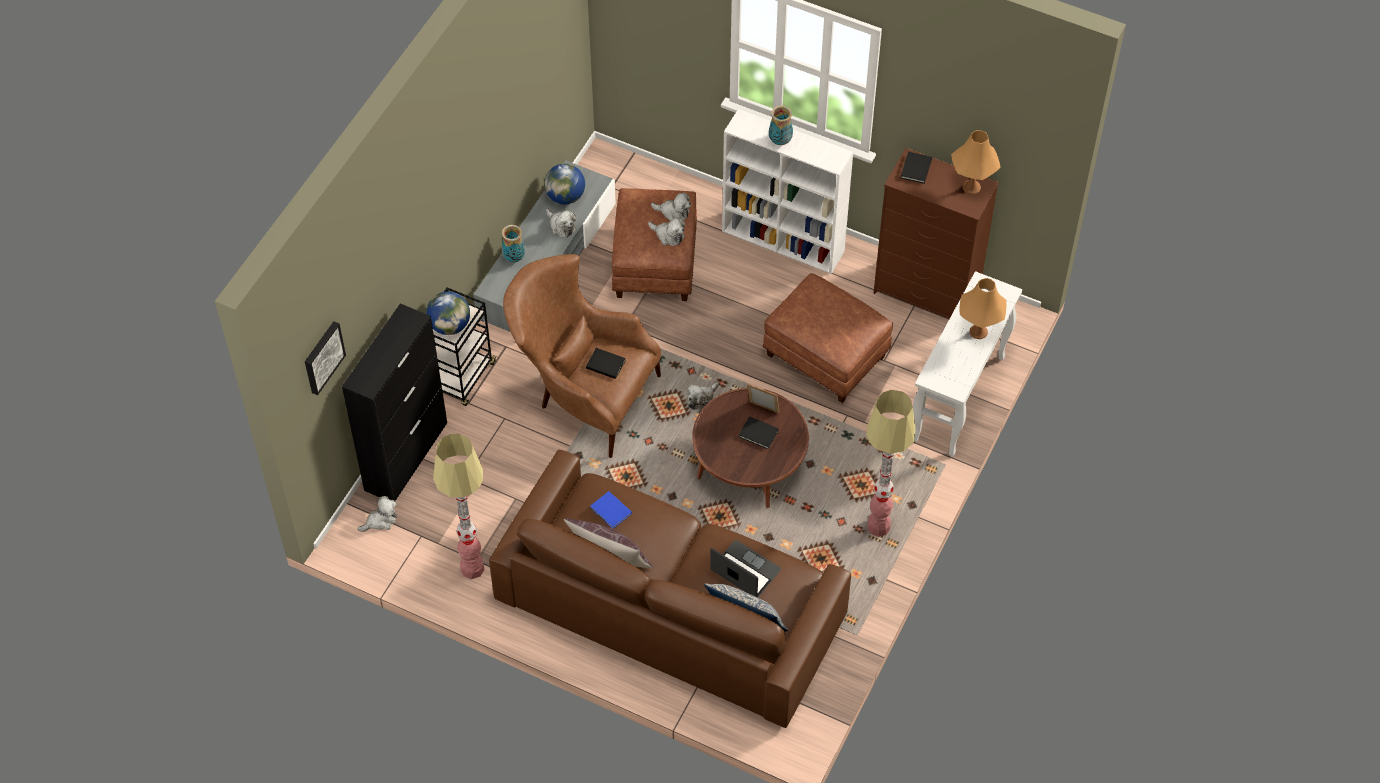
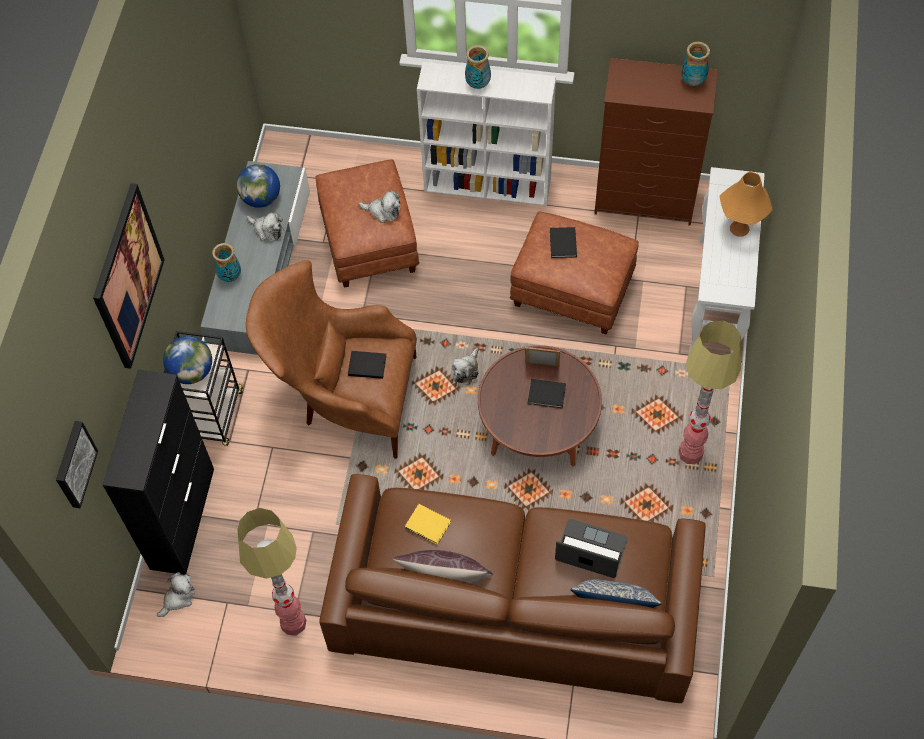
camera: 15 degrees left, 5 degrees up
(412, 221) = (127, 277): none -> picture
(611, 512) = (428, 526): blue book -> yellow book
(673, 212) = (380, 186): plush toy -> none
(915, 169) = (629, 77): black book -> black book (562, 244)
(971, 187) = (692, 81): orange table lamp -> vase

